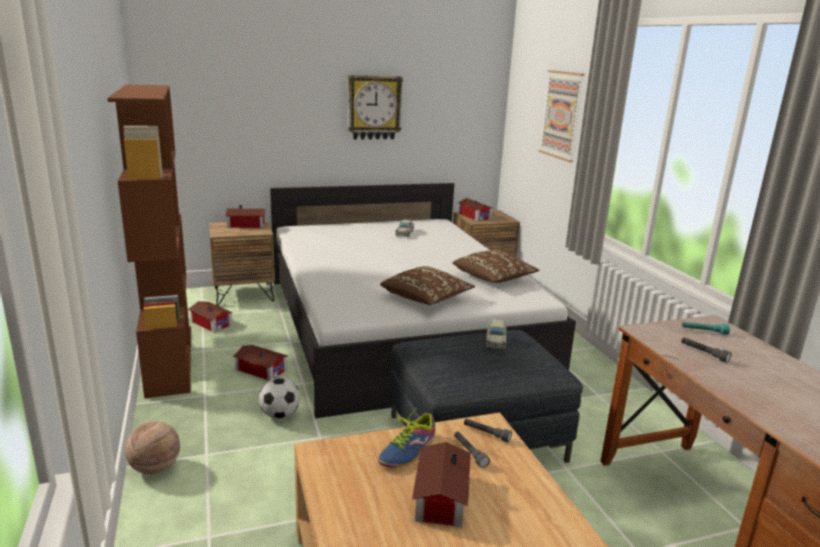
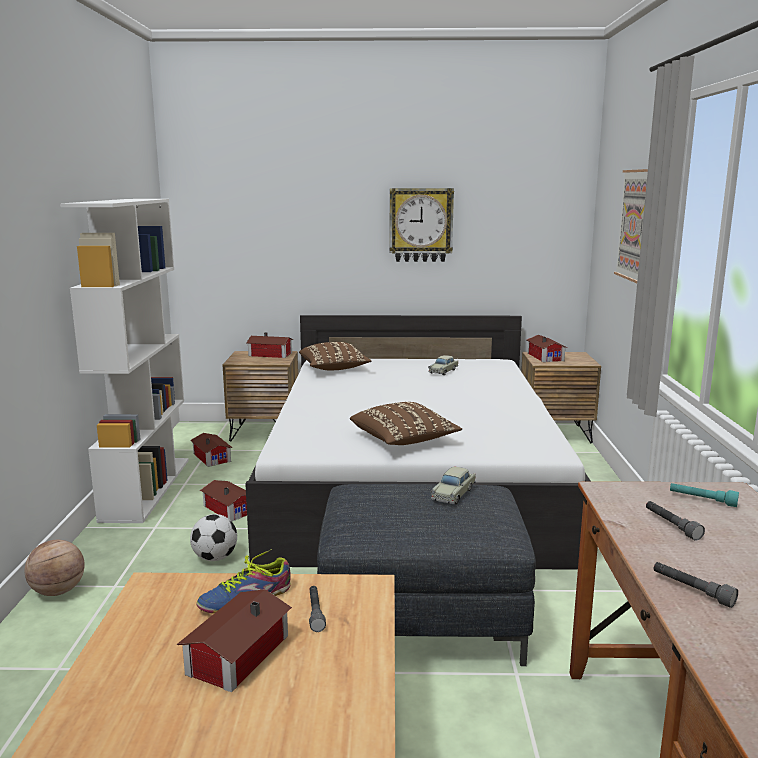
camera: 20 degrees right, 5 degrees down
(169, 359) = (146, 488): brown bookcase -> white bookcase
(486, 434) = (355, 596): grey flashlight -> grey flashlight (692, 590)
(494, 278) = (510, 425): brown pillow -> brown pillow (334, 369)

